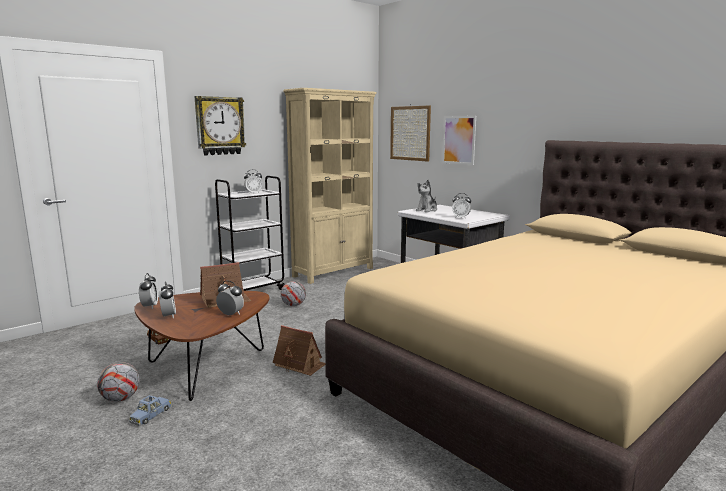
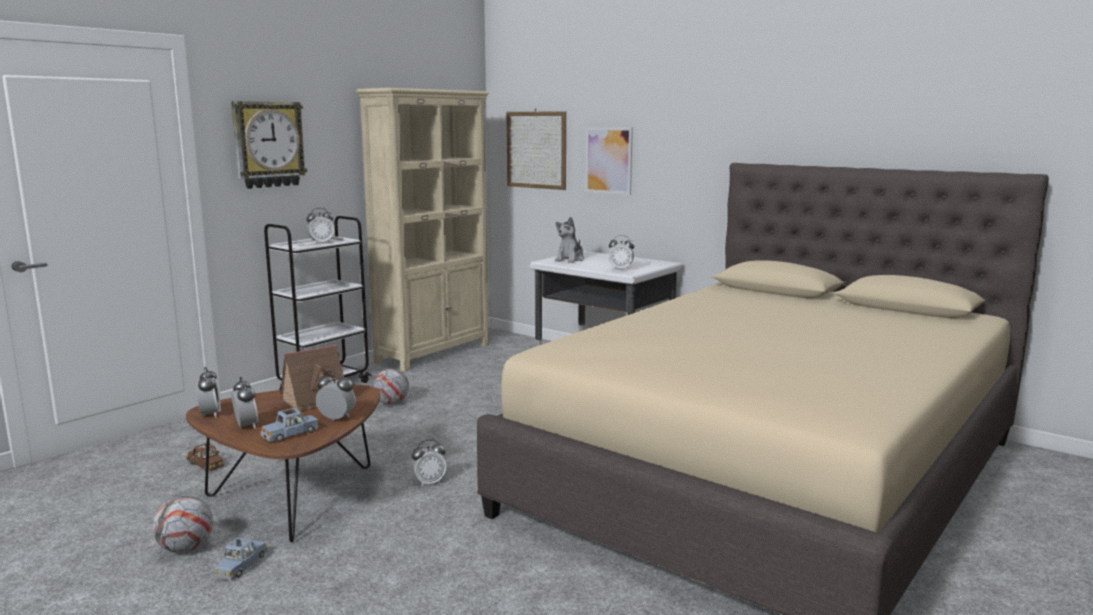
camera: 10 degrees left, 0 degrees up
(194, 324) = (291, 434): none -> blue toy car
(300, 364) = (429, 482): toy house -> alarm clock

